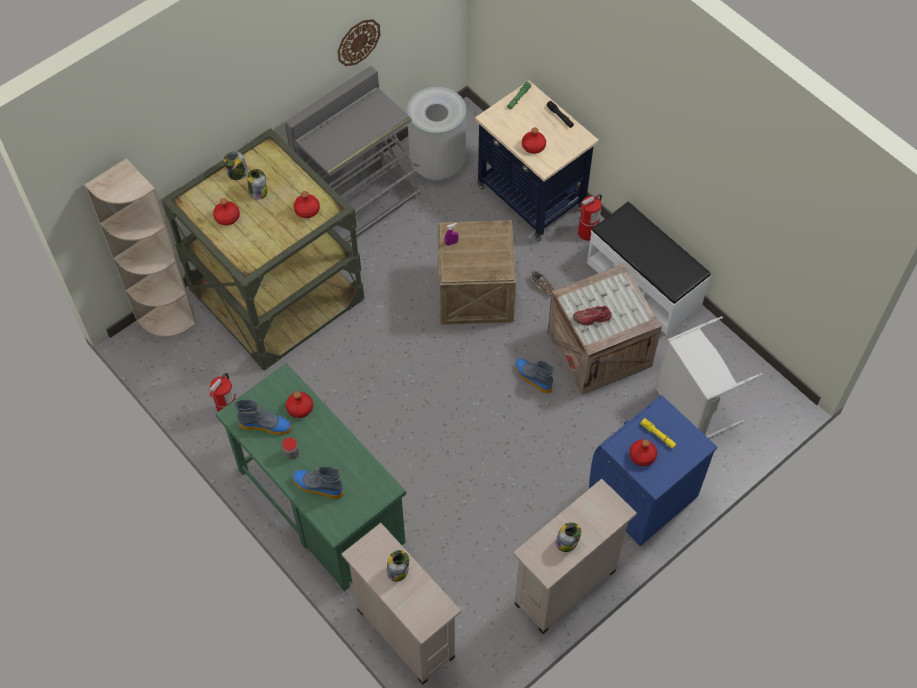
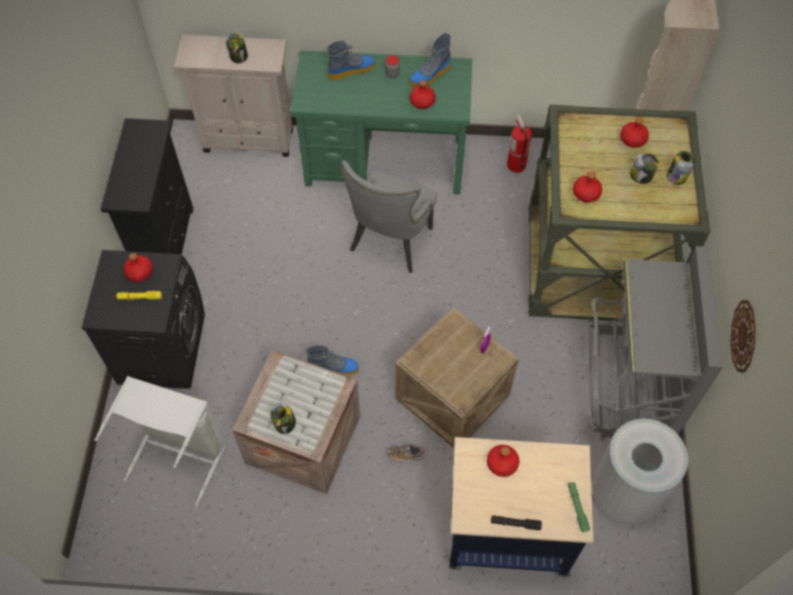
camera: 135 degrees right, 0 degrees up
(393, 433) = (391, 241): none -> grey chair
(565, 589) = (166, 243): beige cabinet -> black cabinet
(567, 542) = (137, 153): jar -> jar (285, 423)
(587, 233) = (421, 547): fire extinguisher -> none
(592, 318) = (298, 383): red shoe -> none
(642, 496) = (162, 349): blue washing machine -> black washing machine
(644, 284) = (321, 540): white bench -> none

